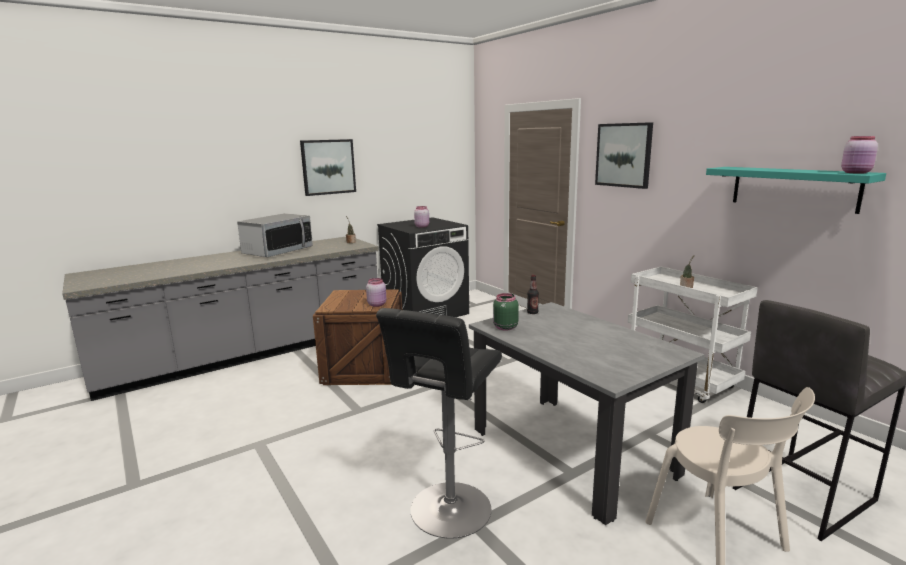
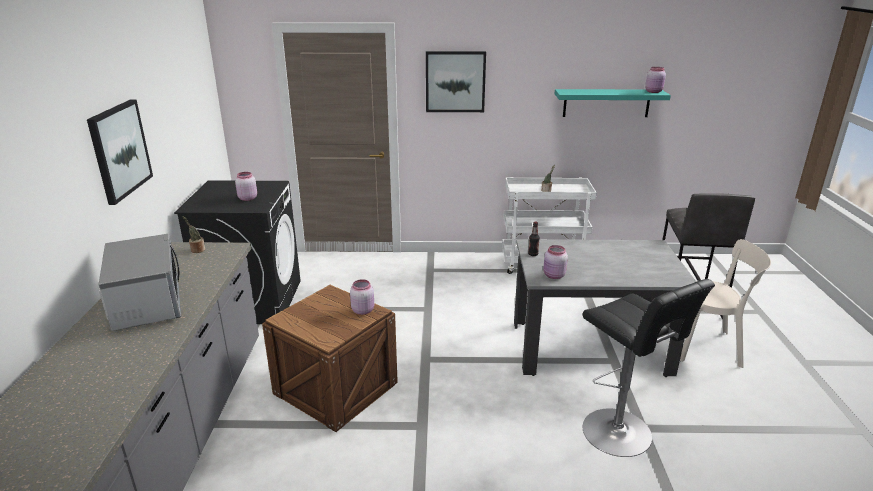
camera: 55 degrees left, 10 degrees up
(504, 327) = (554, 276): green jar -> pink jar

